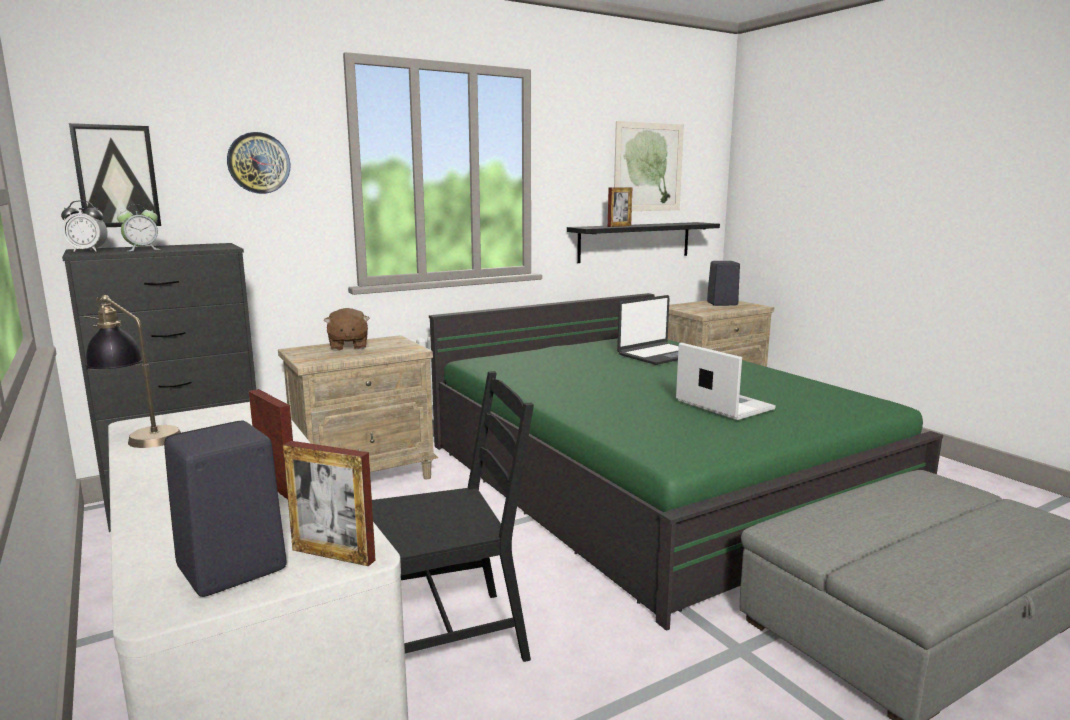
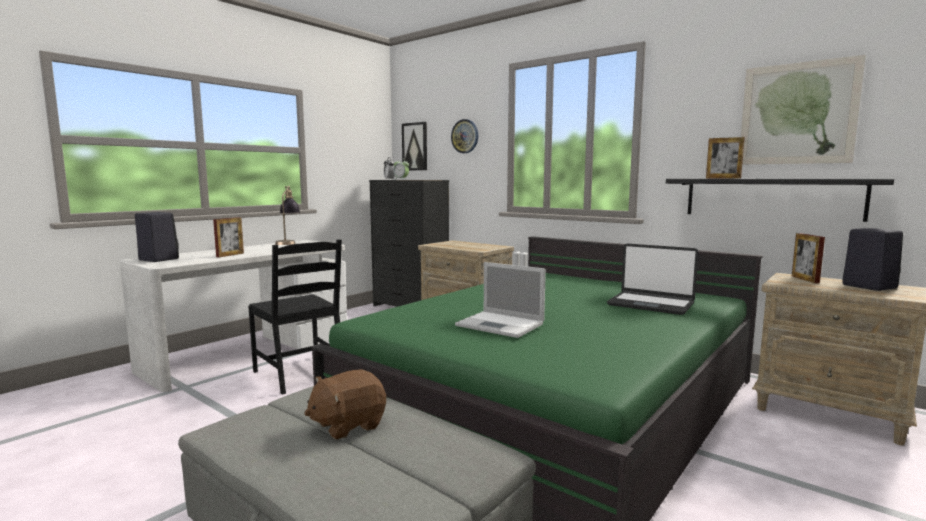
camera: 70 degrees right, 5 degrees down
(333, 555) = (162, 264): picture frame -> picture frame (805, 279)
(348, 346) = (470, 244): brown plush toy -> brown plush toy (348, 425)
(722, 404) = (501, 325): laptop -> laptop turned 90 degrees clockwise

